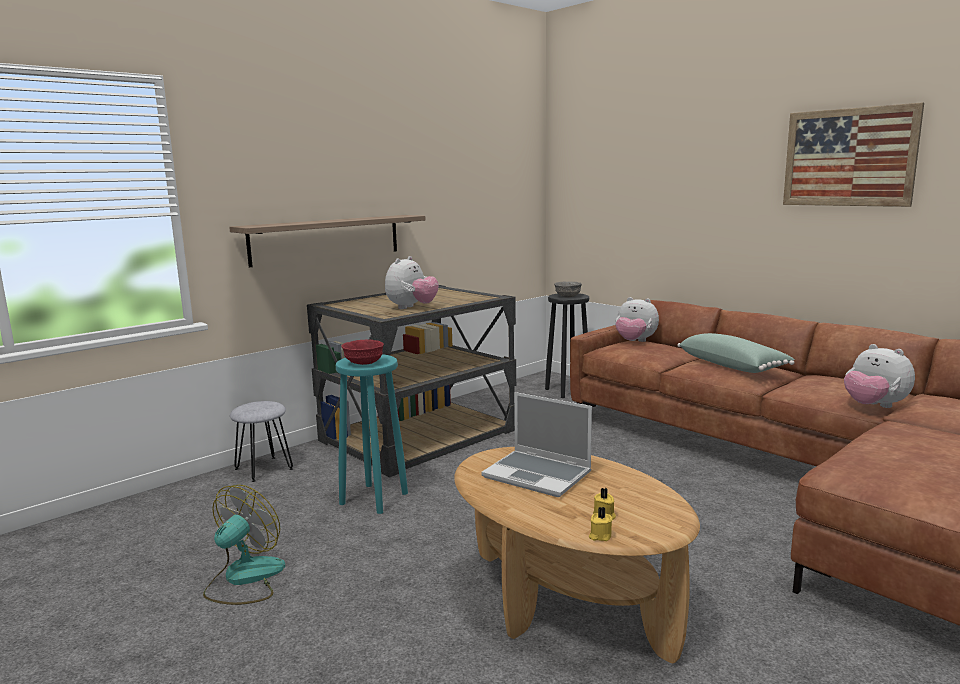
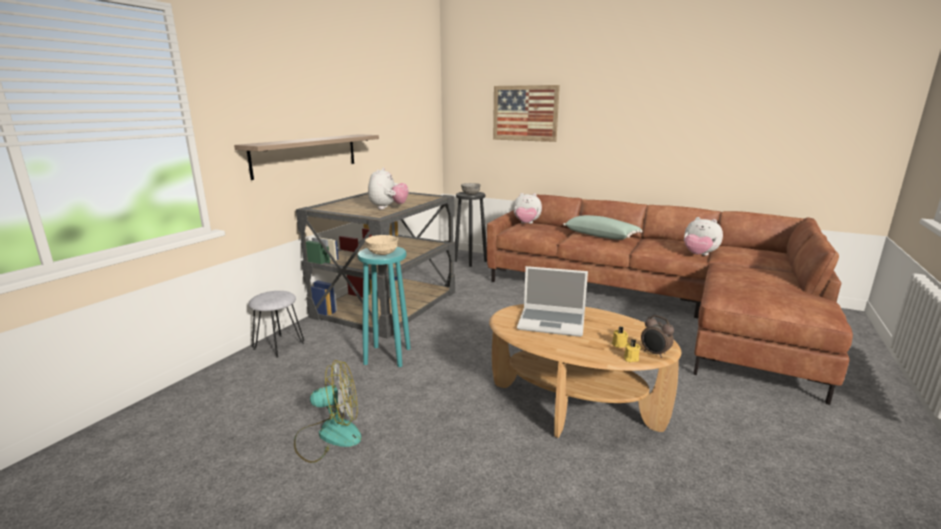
camera: 20 degrees left, 5 degrees up
(244, 579) = (329, 435): fan -> fan turned 75 degrees clockwise
(363, 363) = (382, 254): red bowl -> beige bowl
(643, 535) = (654, 353): none -> alarm clock
(848, 157) = (665, 97): picture -> picture (525, 113)

